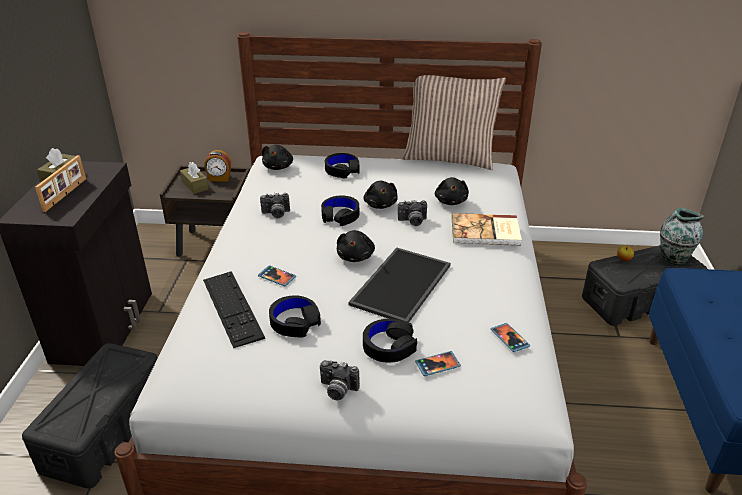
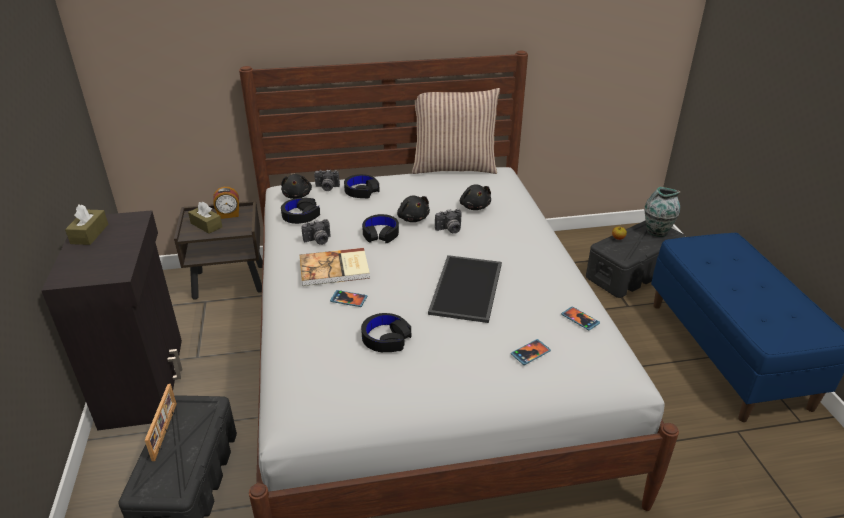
camera: 15 degrees left, 0 degrees up
(66, 195) = (104, 251): picture frame -> picture frame (166, 431)
(232, 308) = (319, 335): keyboard -> none
(337, 390) = (453, 392): camera -> camera (327, 188)
(356, 256) = (413, 269): black plush toy -> none
(389, 346) = (481, 344): black headphones -> black headphones (300, 215)
(486, 232) = (518, 230): book -> book (335, 269)

